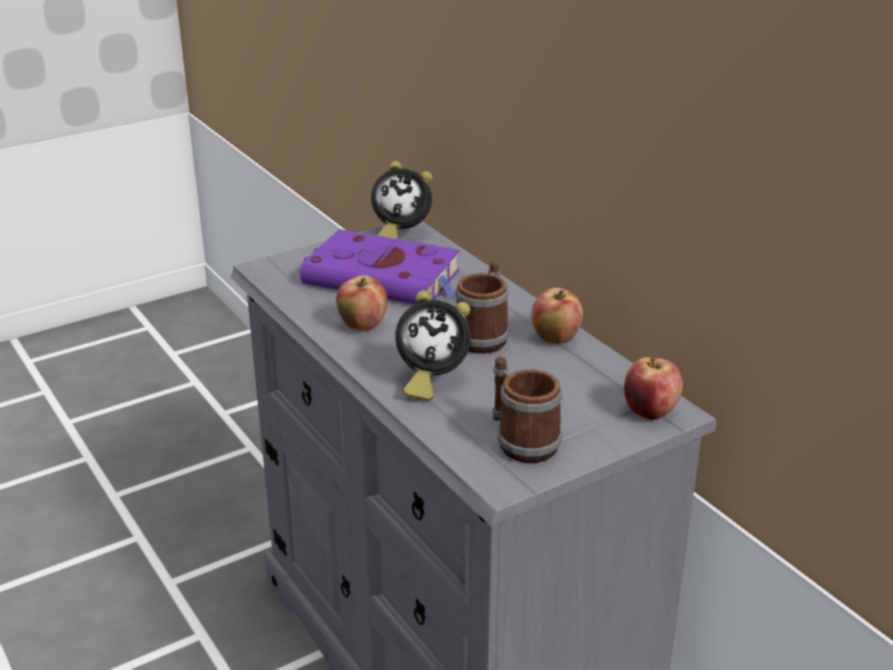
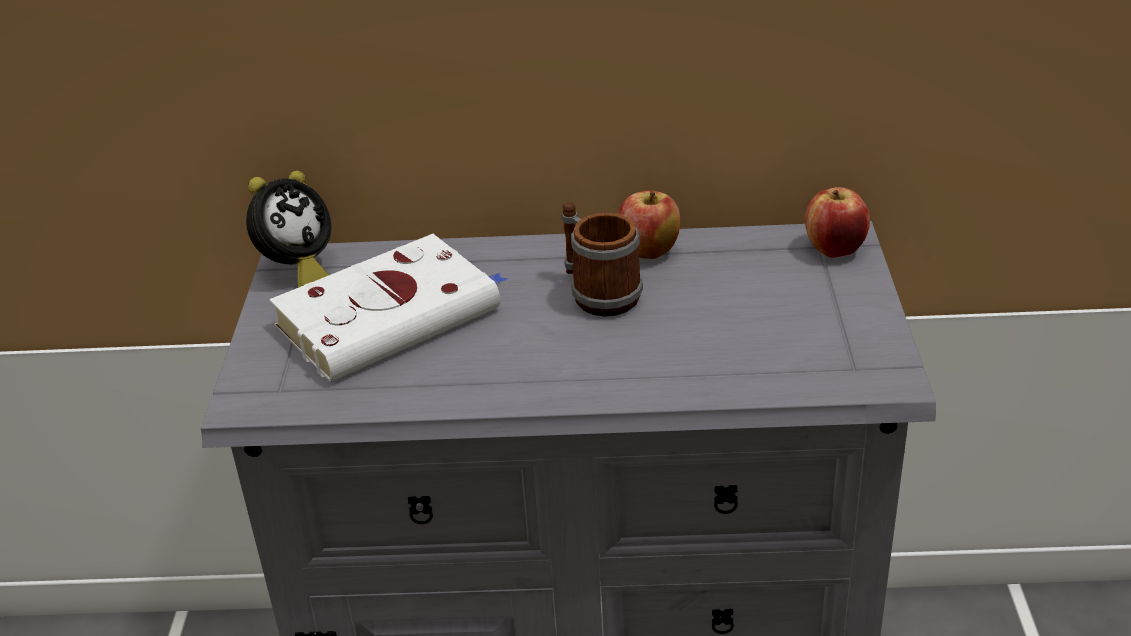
camera: 55 degrees left, 5 degrees up
(362, 325) = (485, 368): apple -> none
(386, 278) = (393, 316): purple book -> white book
(430, 380) = (655, 359): alarm clock -> none
(520, 440) = (823, 341): mug -> none

